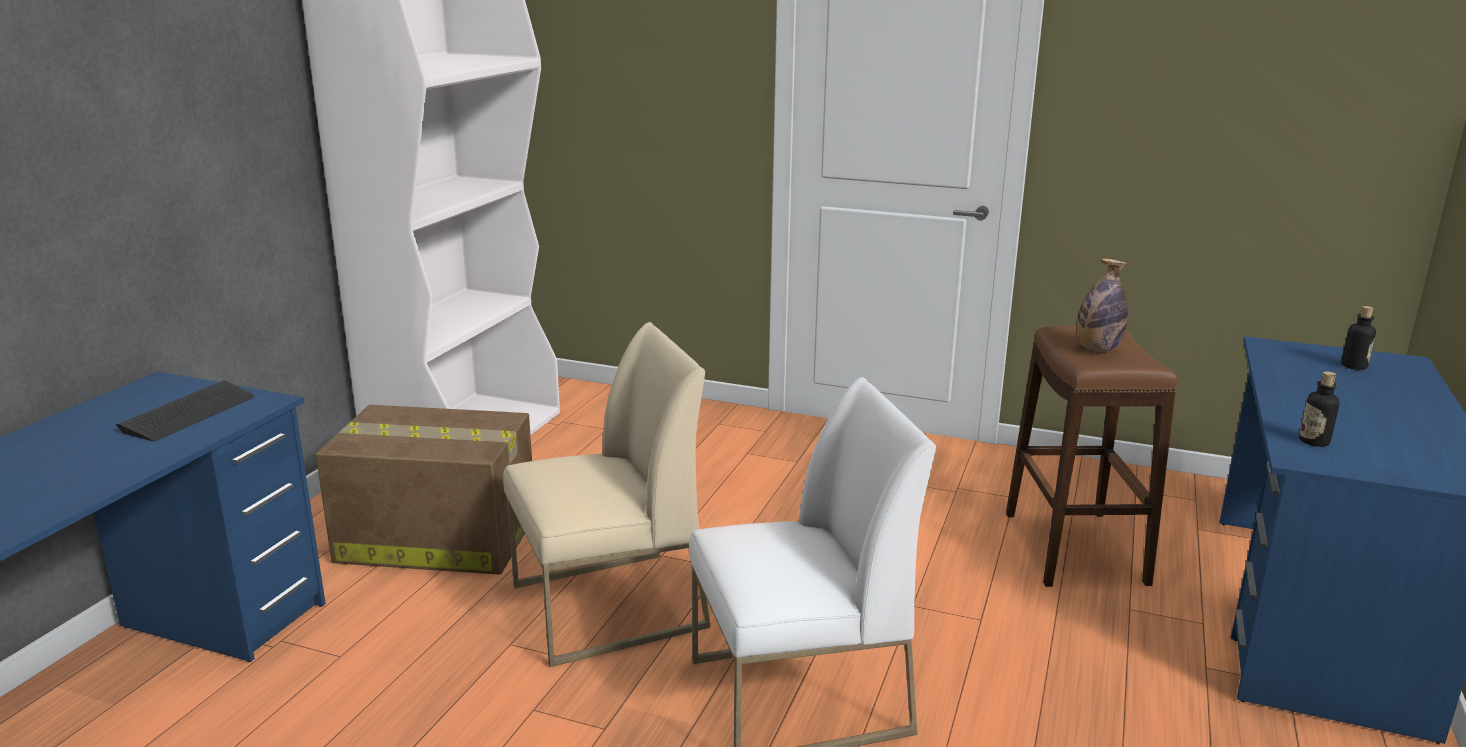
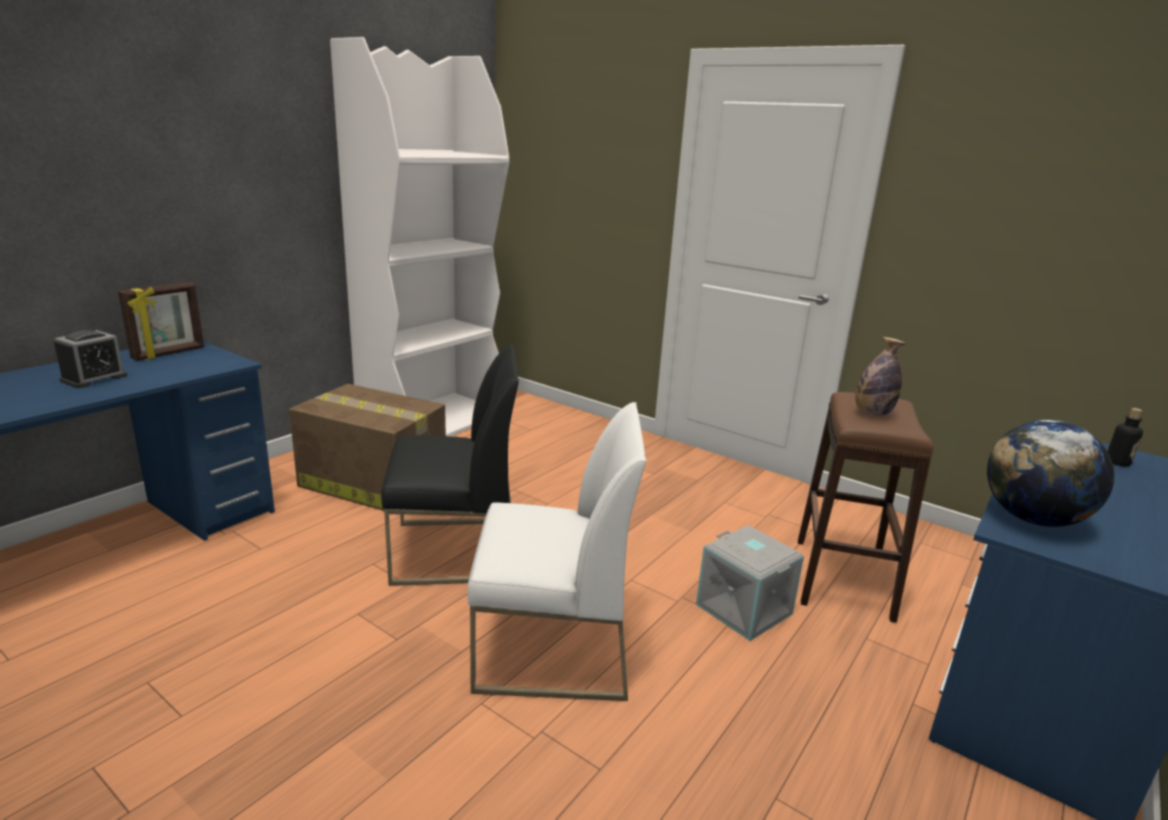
camera: 15 degrees right, 0 degrees up
(82, 455) = (94, 378): none -> alarm clock
(152, 402) = (169, 354): none -> picture frame
(189, 413) = (182, 364): keyboard -> none
(607, 607) = (454, 551): beige chair -> black chair
(989, 604) = (745, 609): none -> grey storage box
(1314, 441) = (1033, 519): bottle -> globe

